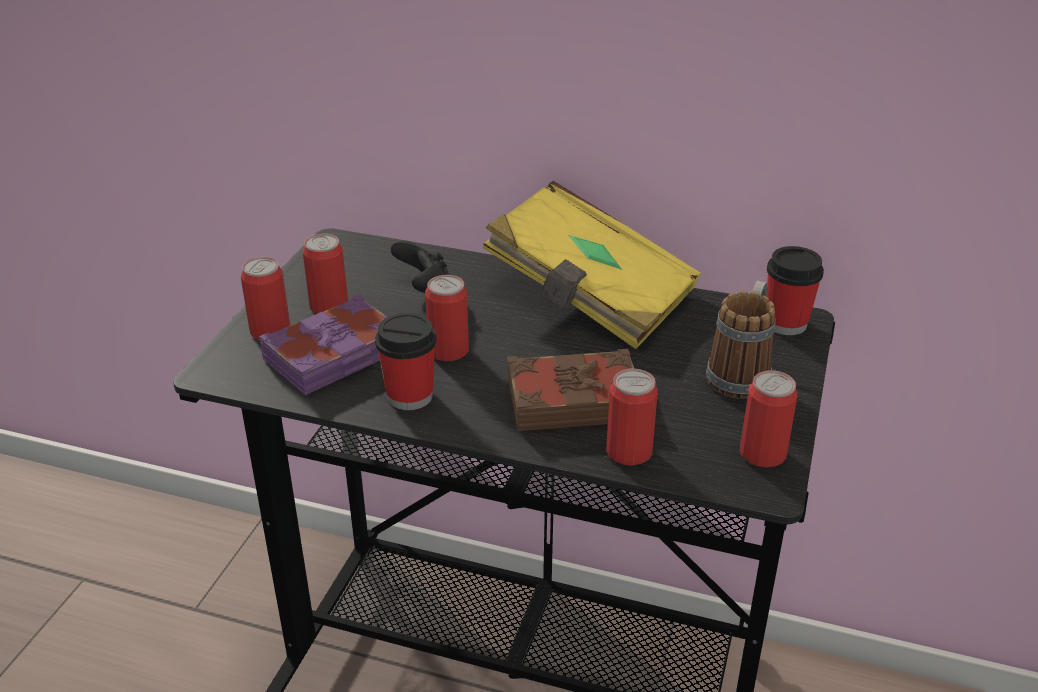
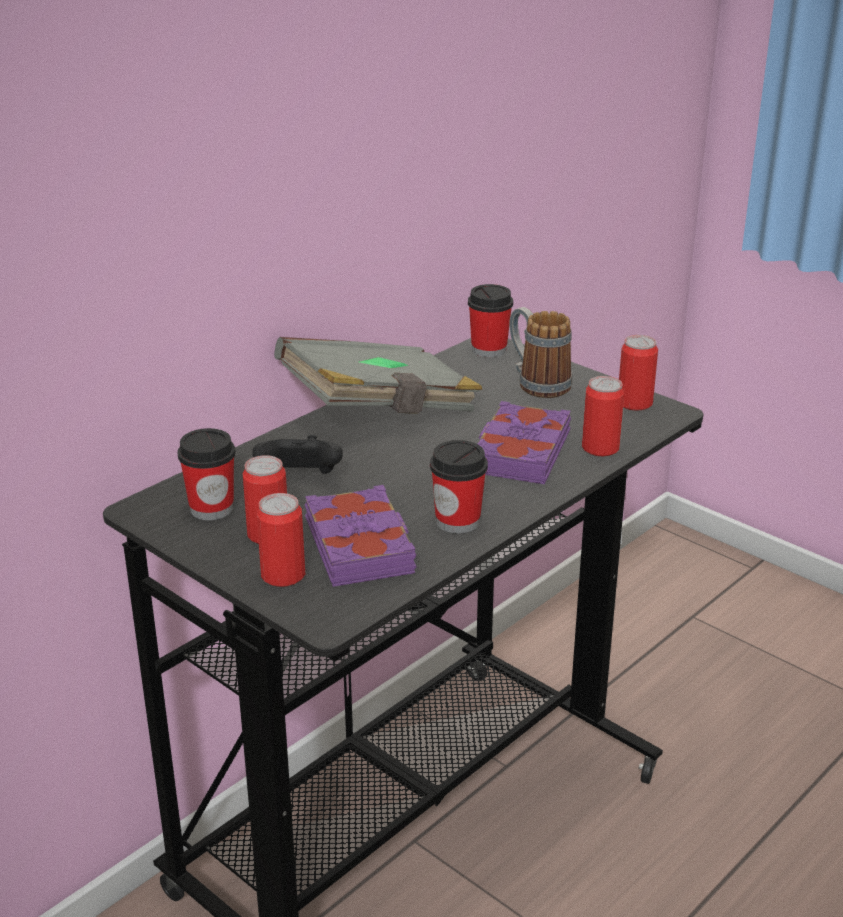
camera: 65 degrees left, 5 degrees down
(353, 269) = (211, 508): none -> cup
(448, 350) = (403, 489): can -> none
(573, 400) = (519, 453): brown book -> purple book
(589, 297) = (380, 410): yellow book -> grey book

